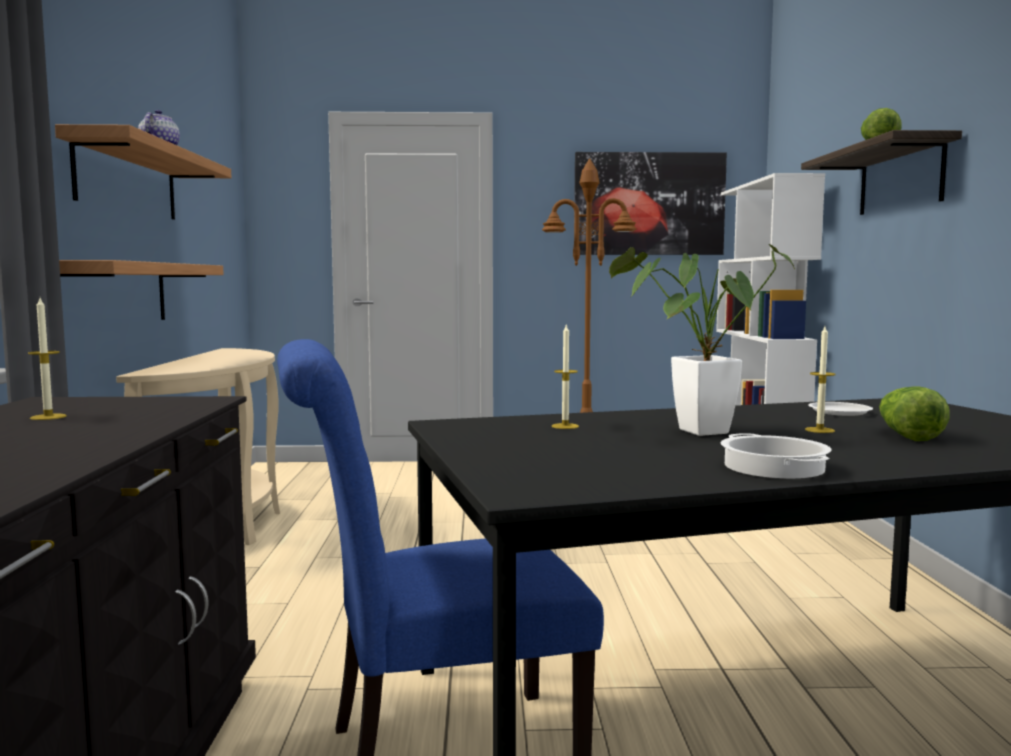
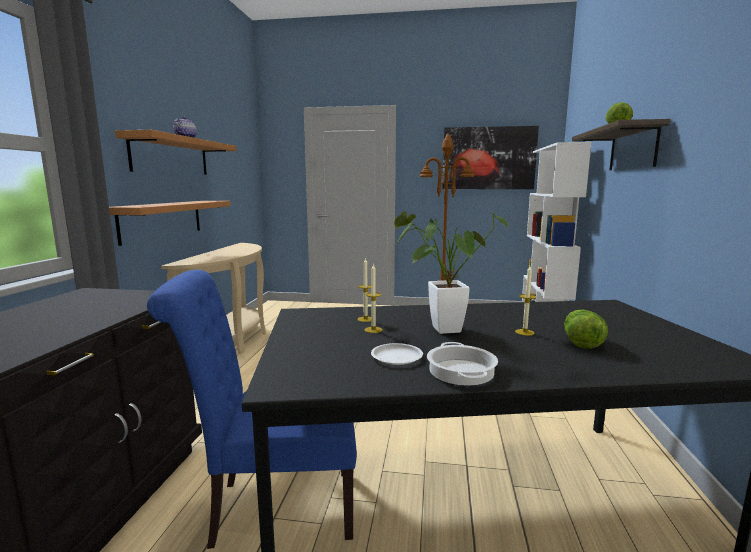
camera: 10 degrees right, 5 degrees up
(48, 417) = (65, 308): candle -> candle (373, 330)
(839, 412) = (552, 314): white plate -> white plate (396, 357)

